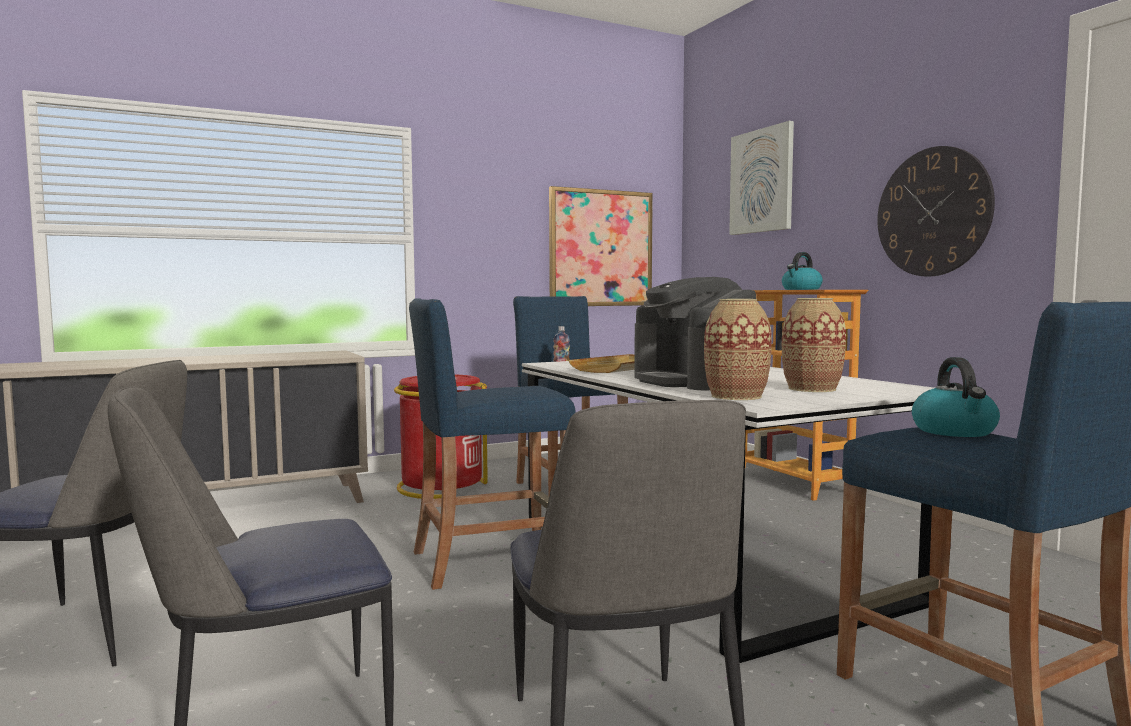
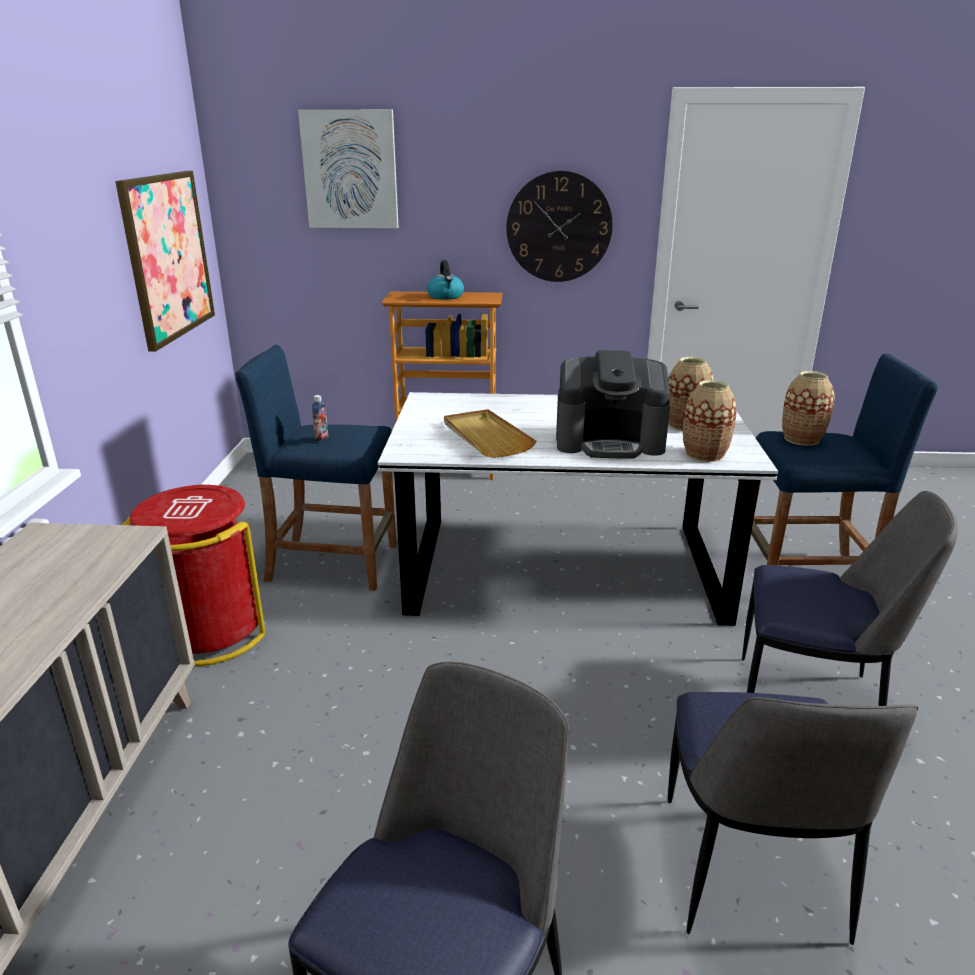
camera: 60 degrees left, 20 degrees up
(491, 560) = (479, 665): blue stool -> none
(955, 431) = (801, 439): kettle -> vase

